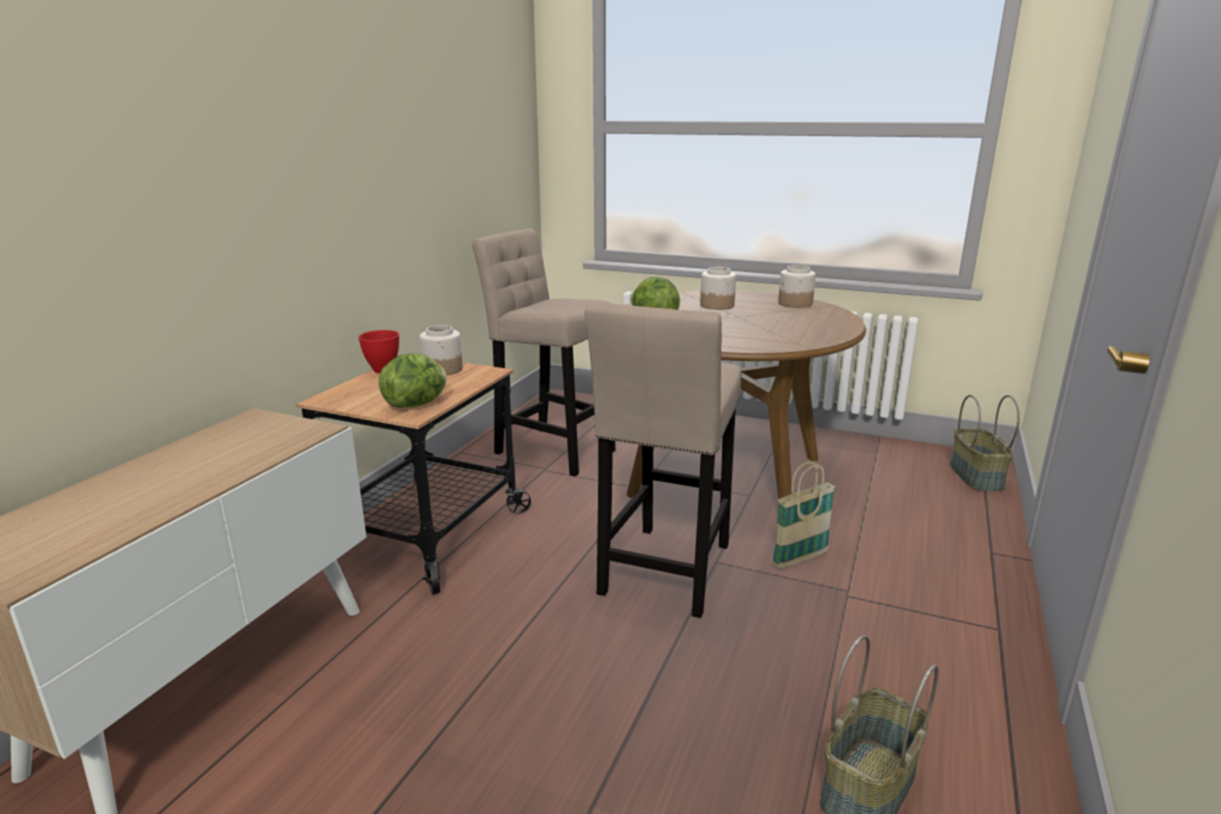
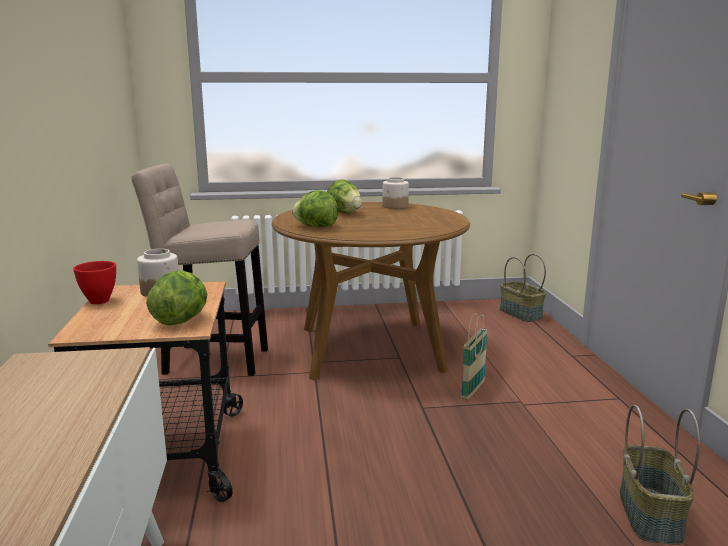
camera: 30 degrees left, 5 degrees down
(664, 574) = (395, 426): beige stool -> none
(717, 305) = (344, 213): jar -> lettuce

